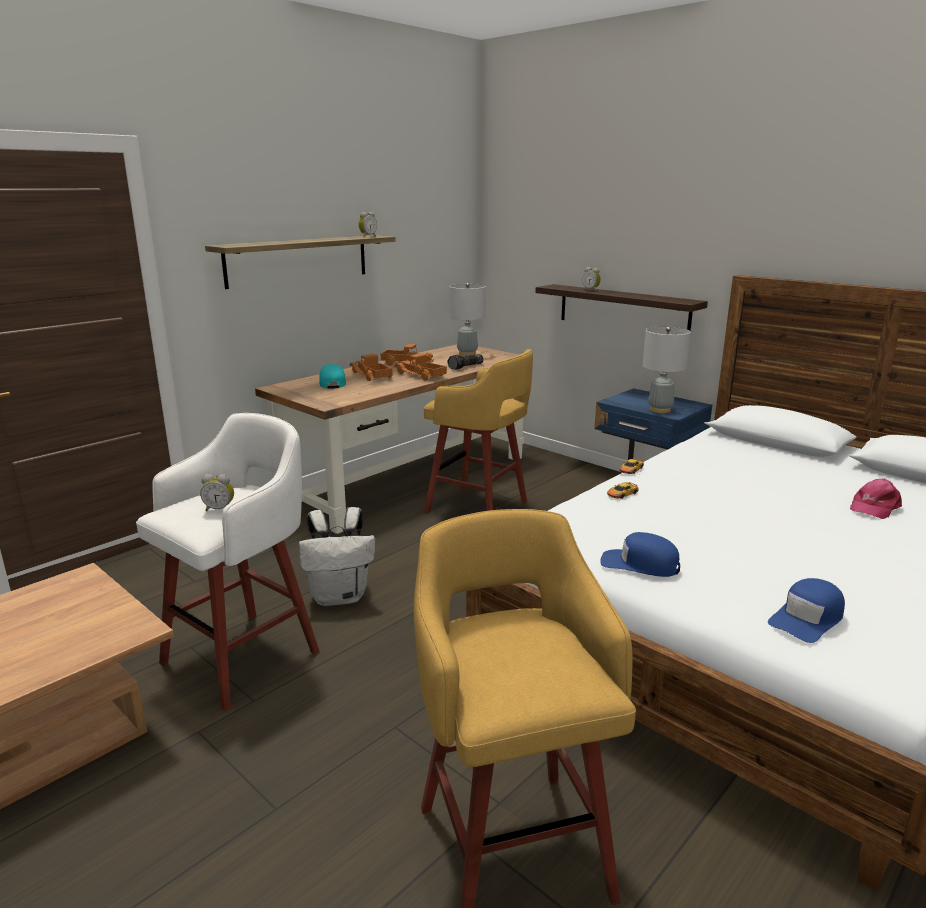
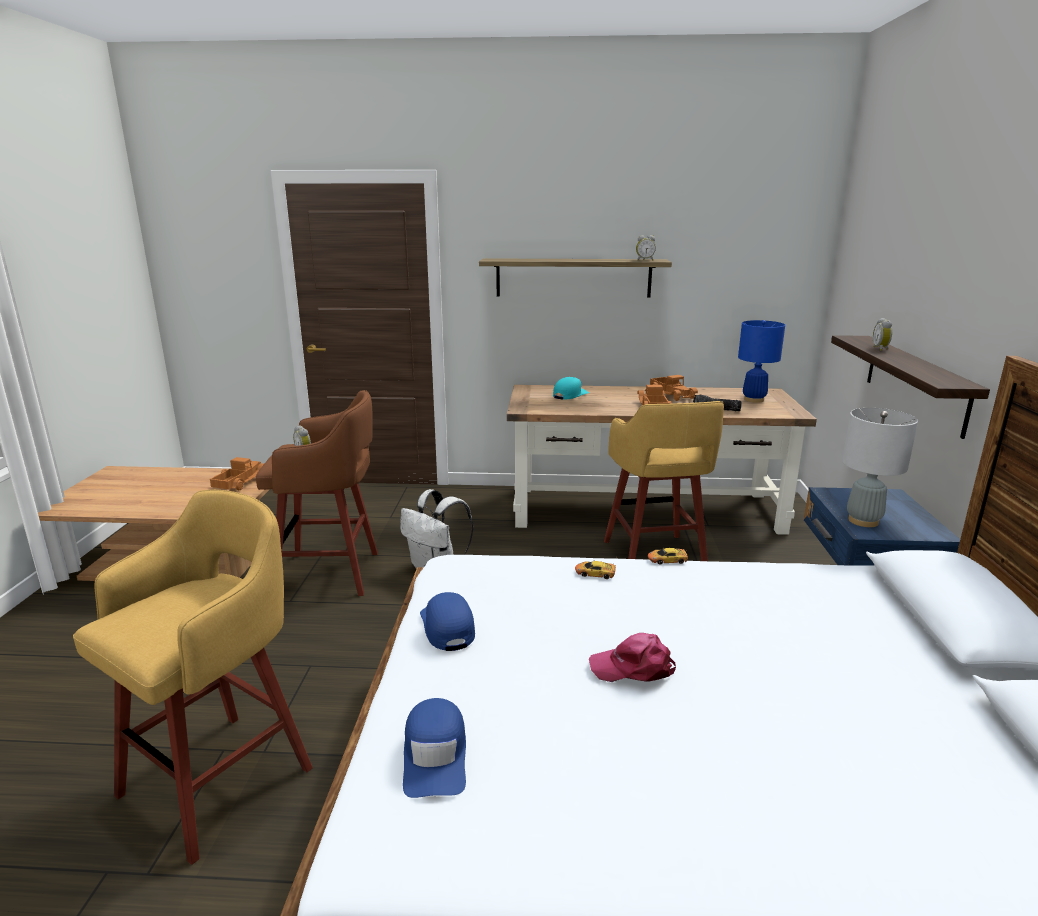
camera: 50 degrees right, 0 degrees up
(245, 655) = (332, 574): white stool -> brown stool
(371, 376) = (613, 397): toy truck -> toy truck (239, 481)
(467, 354) = (753, 399): grey table lamp -> blue table lamp
(807, 619) = (435, 756): blue cap -> blue cap turned 105 degrees counterclockwise
(874, 507) = (852, 747): pink cap -> pink cap (633, 667)

